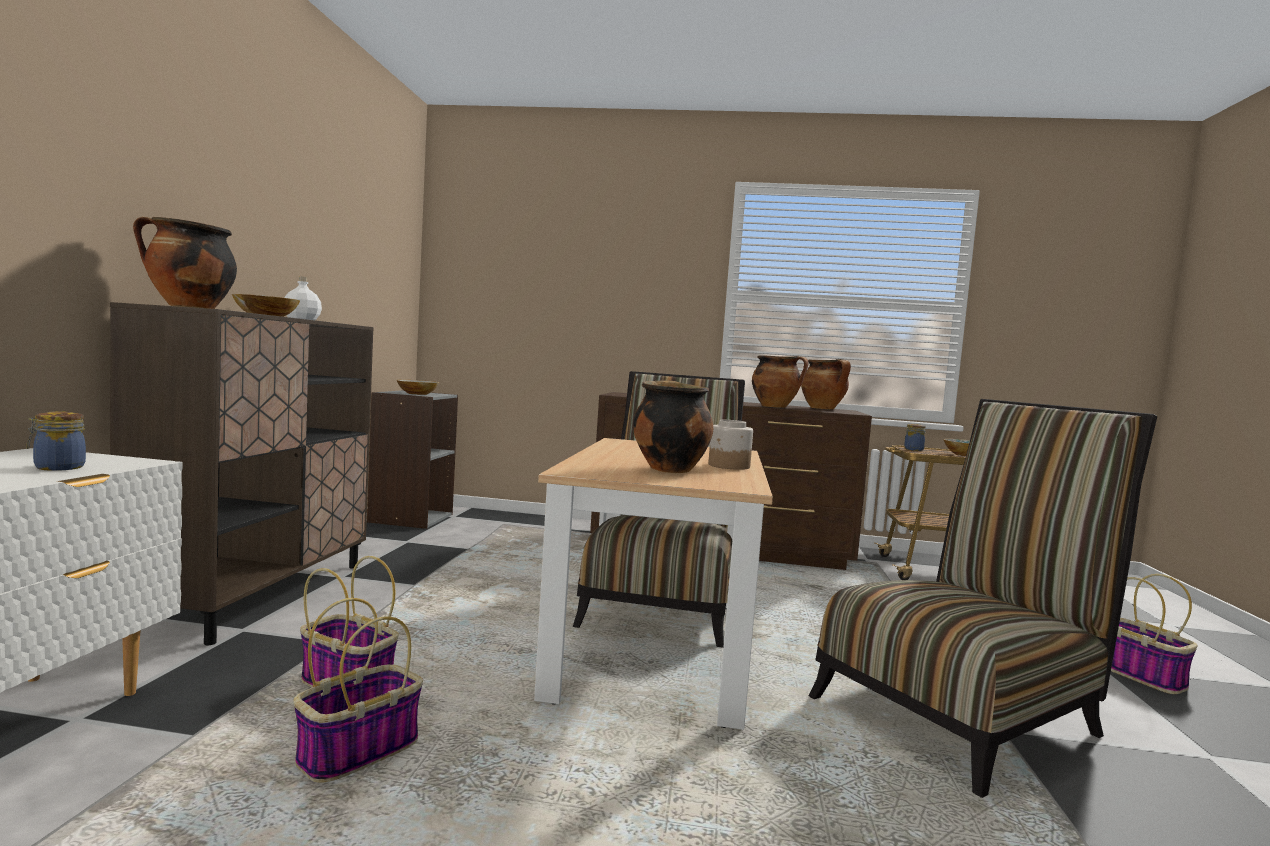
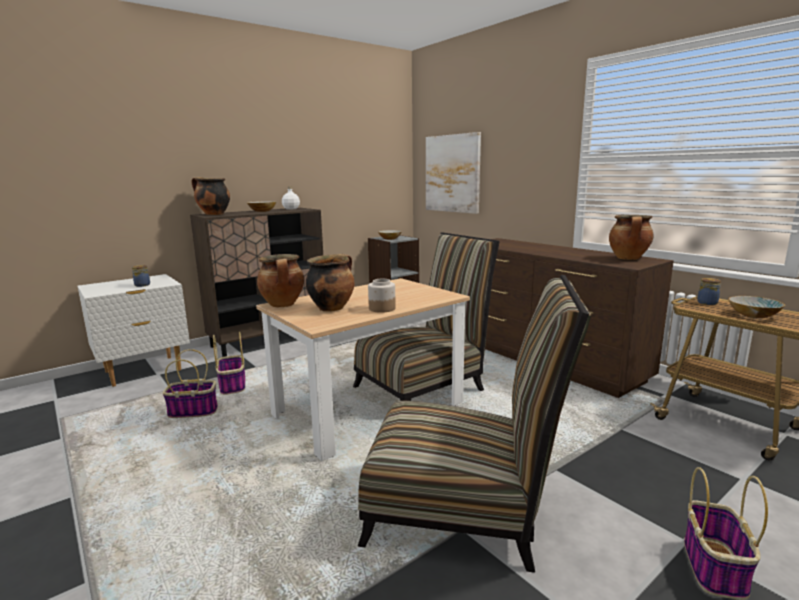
camera: 45 degrees right, 10 degrees up
(511, 299) = (452, 173): none -> picture
(775, 407) = (571, 257): cooking pot -> cooking pot (283, 305)

